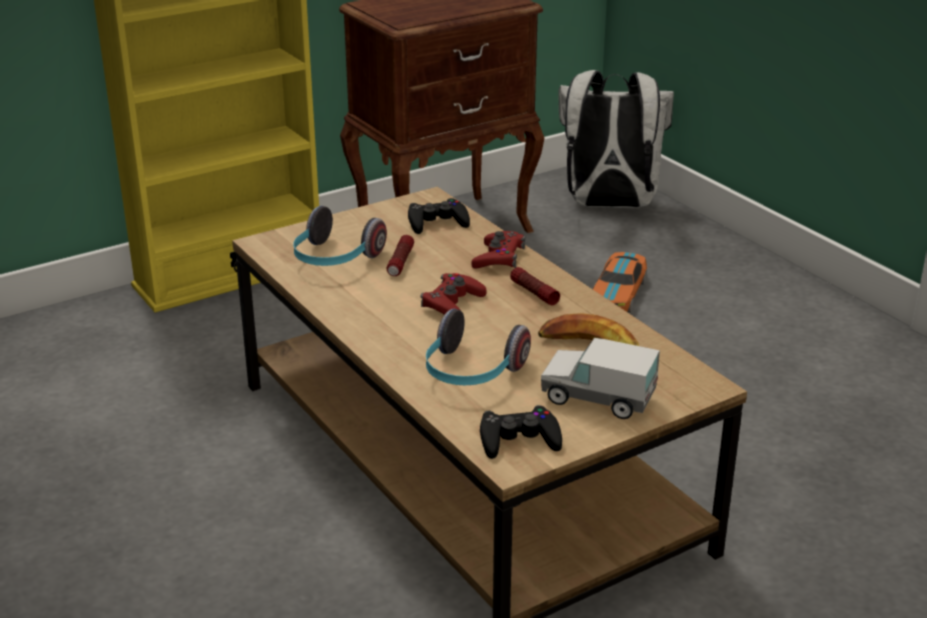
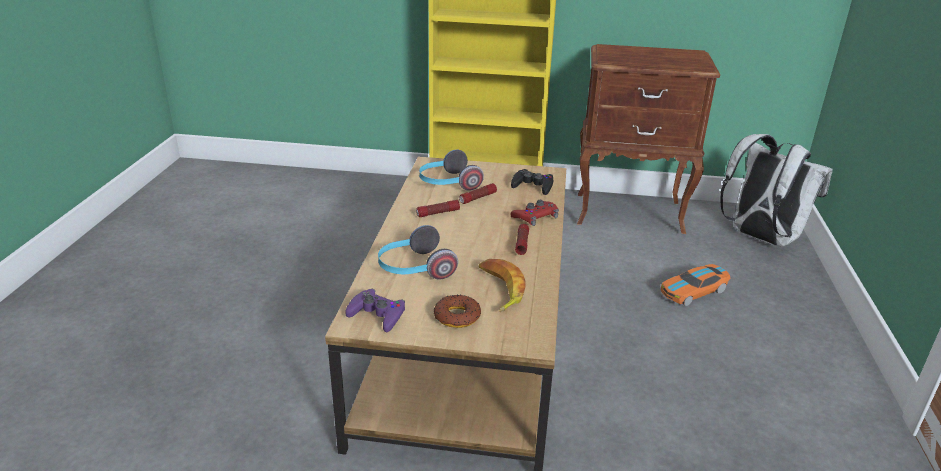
camera: 40 degrees right, 0 degrees up
(386, 300) = (438, 213): none -> flashlight
(452, 303) = (468, 230): red game controller -> none
(518, 439) = (377, 315): black game controller -> purple game controller
(598, 398) = (457, 316): toy truck -> donut

